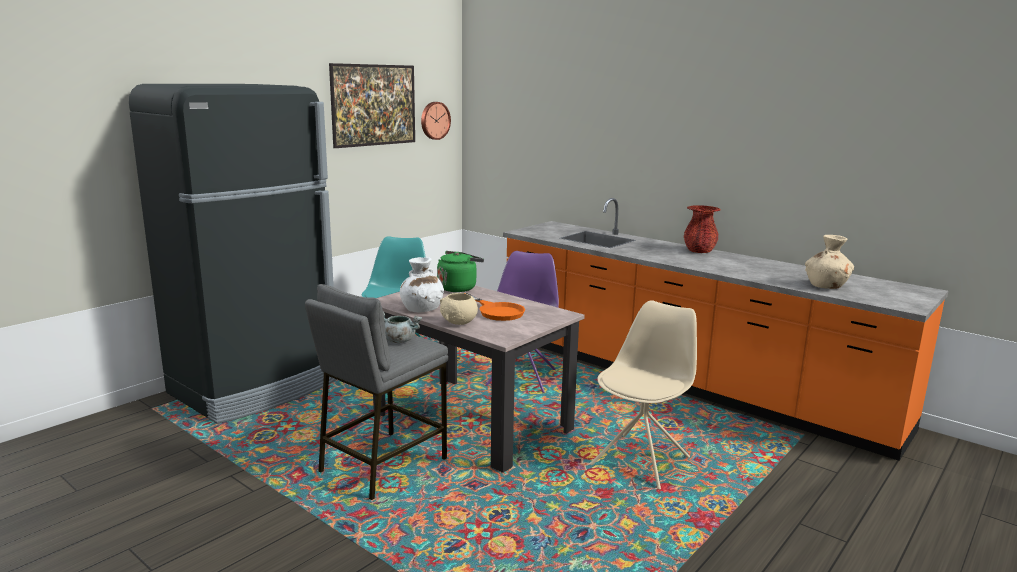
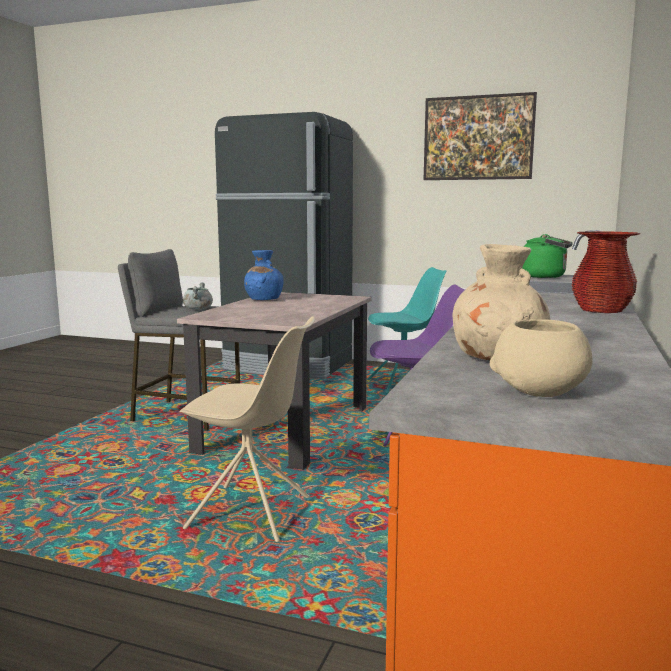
camera: 70 degrees right, 5 degrees down
(421, 309) = (263, 299): white vase -> blue vase
(434, 120) = (568, 155): wall clock -> none
(458, 288) = (341, 300): green kettle -> green kettle (546, 276)
(459, 322) = (236, 307): beige bowl -> beige bowl (540, 392)
(496, 311) = (280, 310): orange frying pan -> none

